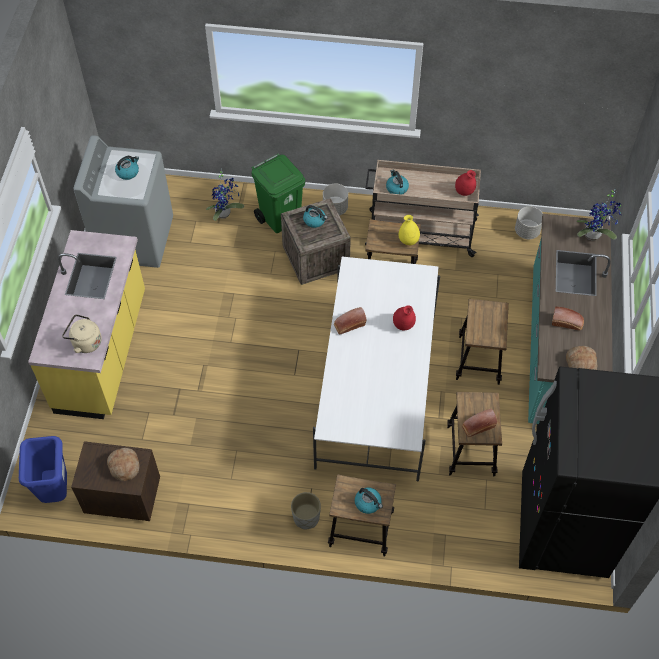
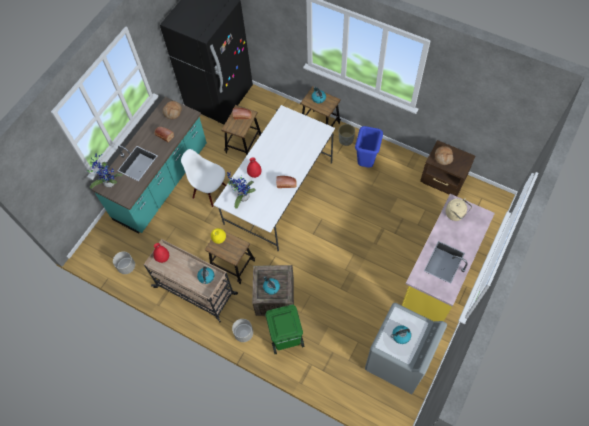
camera: 155 degrees left, 5 degrees up
(56, 491) = (481, 196): blue trash can -> blue trash can (366, 162)
(225, 213) = (324, 359): potted plant -> potted plant (242, 196)
(479, 360) = (210, 191): stool -> white chair

